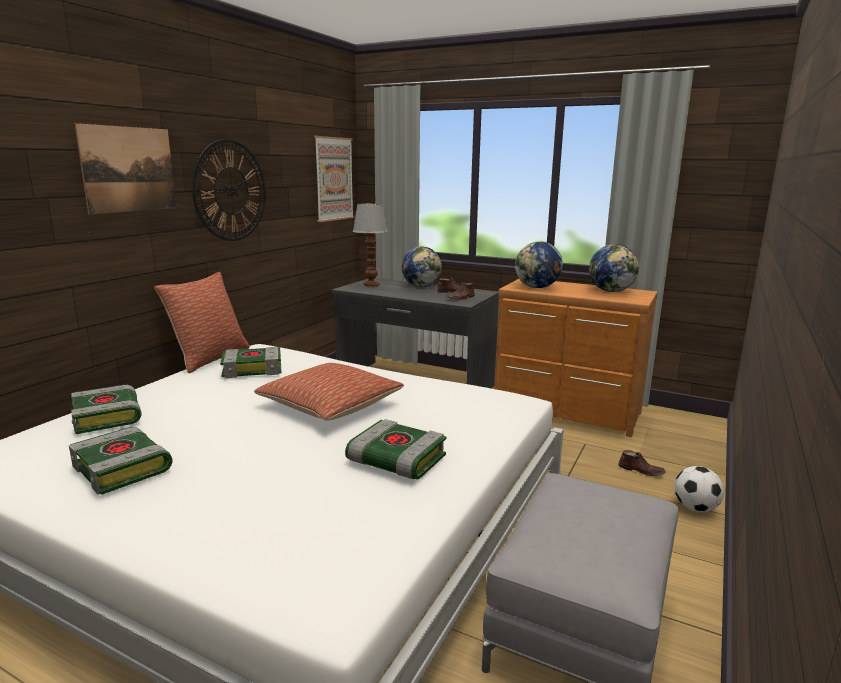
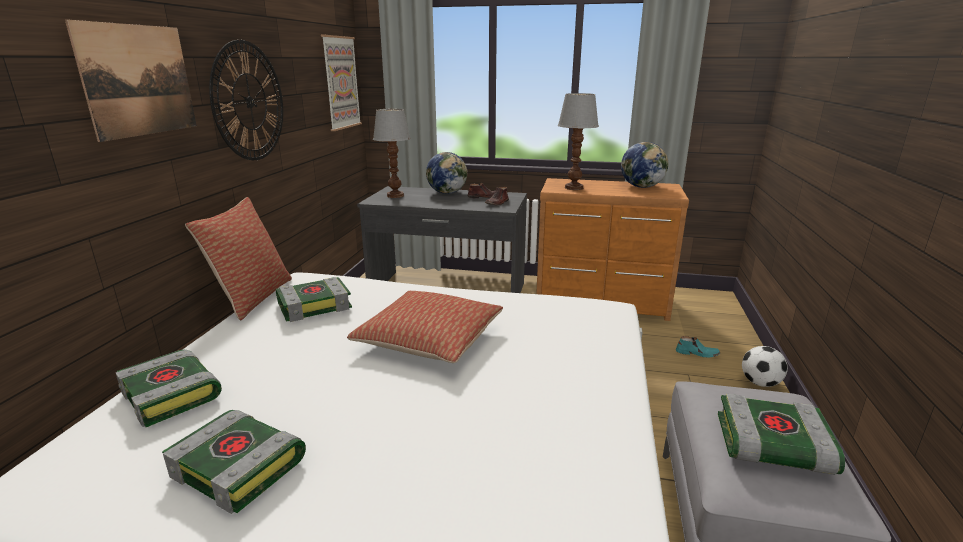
camera: 15 degrees left, 5 degrees up
(395, 460) = (544, 397): book -> book (771, 446)
(537, 287) = (574, 188): globe -> table lamp
(641, 471) = (697, 353): brown shoe -> turquoise shoe

